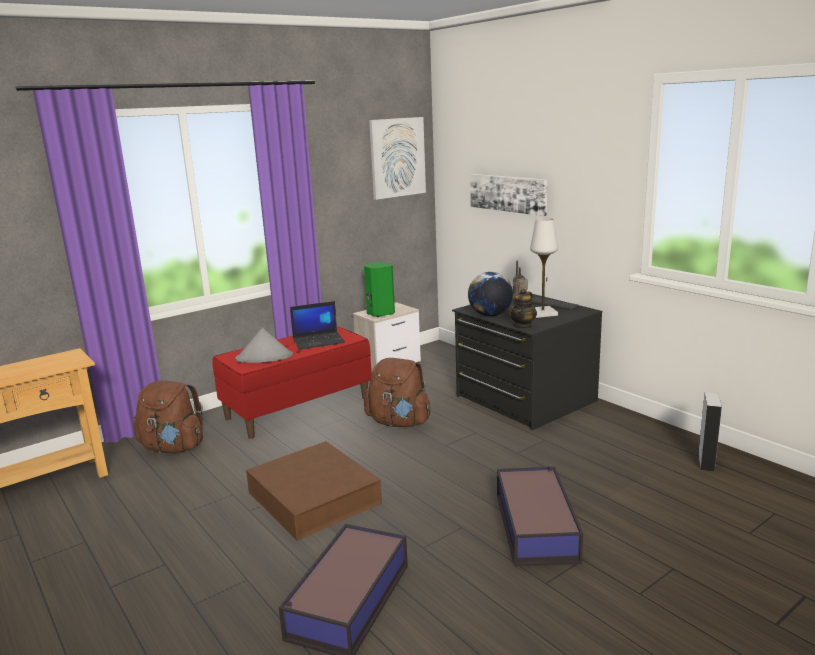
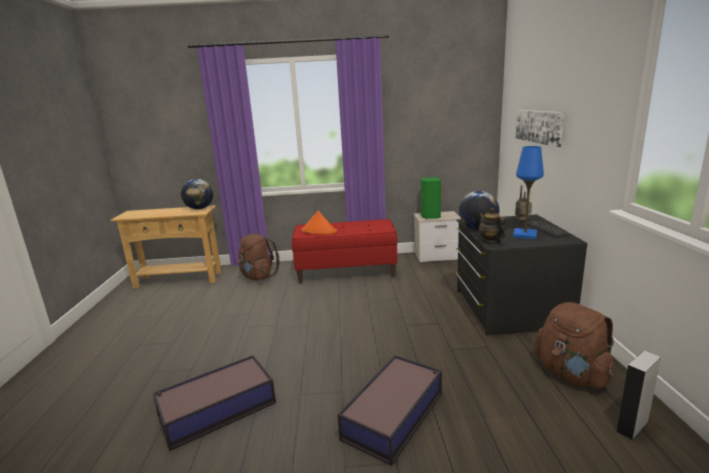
camera: 35 degrees right, 0 degrees up
(63, 358) = (199, 208): none -> globe
(264, 357) = (319, 231): grey hat -> orange hat
(313, 498) = (284, 332): brown storage box -> none
(319, 341) = (364, 227): laptop -> none
(397, 157) = (465, 96): picture -> none
(399, 422) = (394, 299): brown backpack -> brown backpack (571, 374)
(523, 326) = (490, 241): teapot -> teapot turned 90 degrees clockwise
(542, 313) = (525, 235): white table lamp -> blue table lamp

